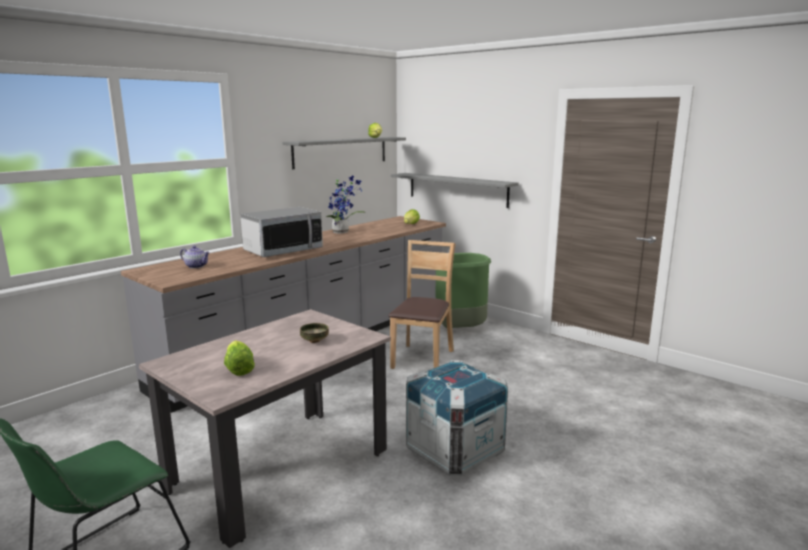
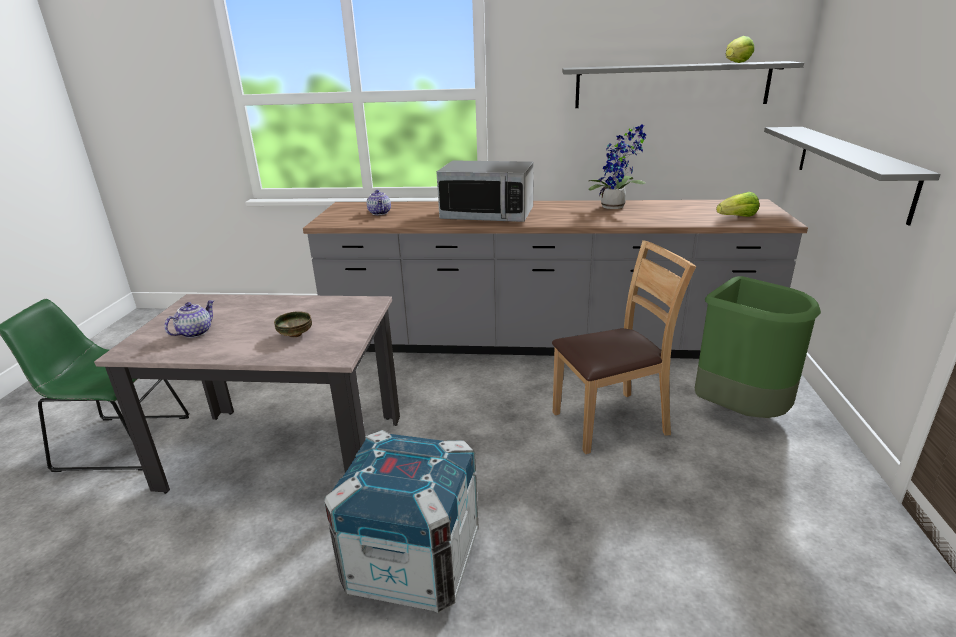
camera: 55 degrees right, 10 degrees up
(239, 369) = (195, 332): lettuce -> teapot

